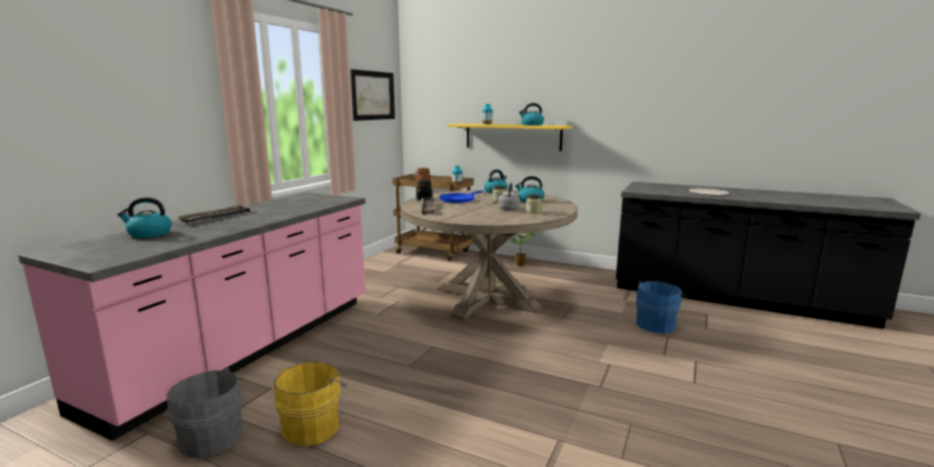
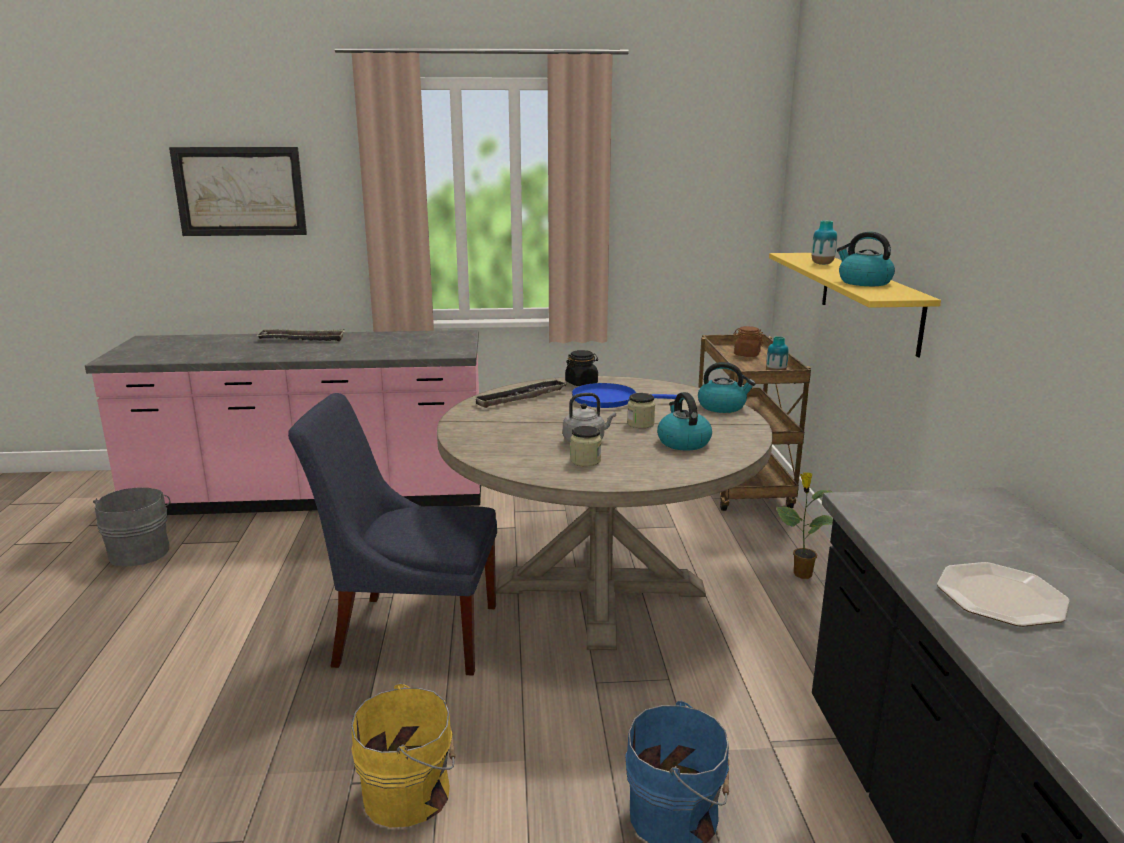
camera: 60 degrees right, 5 degrees up
(149, 234) = (216, 342): kettle -> none
(313, 426) = (172, 591): yellow bucket -> yellow bucket (411, 793)
(373, 95) = (692, 186): picture -> picture (240, 191)
(478, 348) = (410, 633): none -> blue chair

